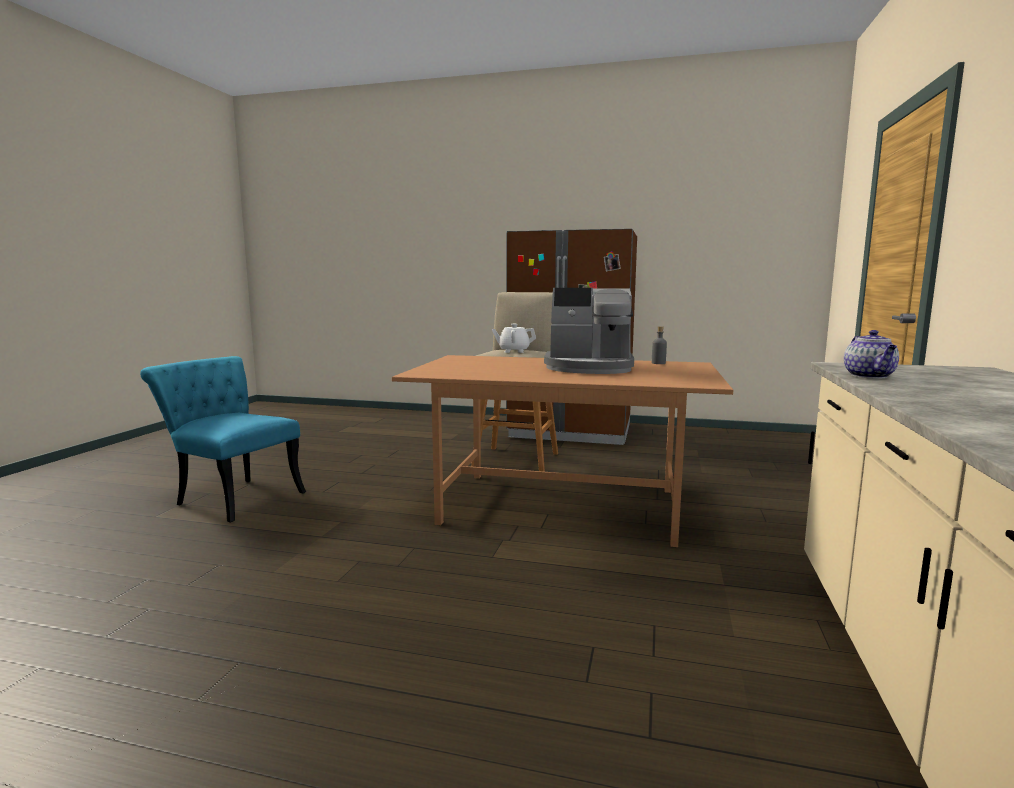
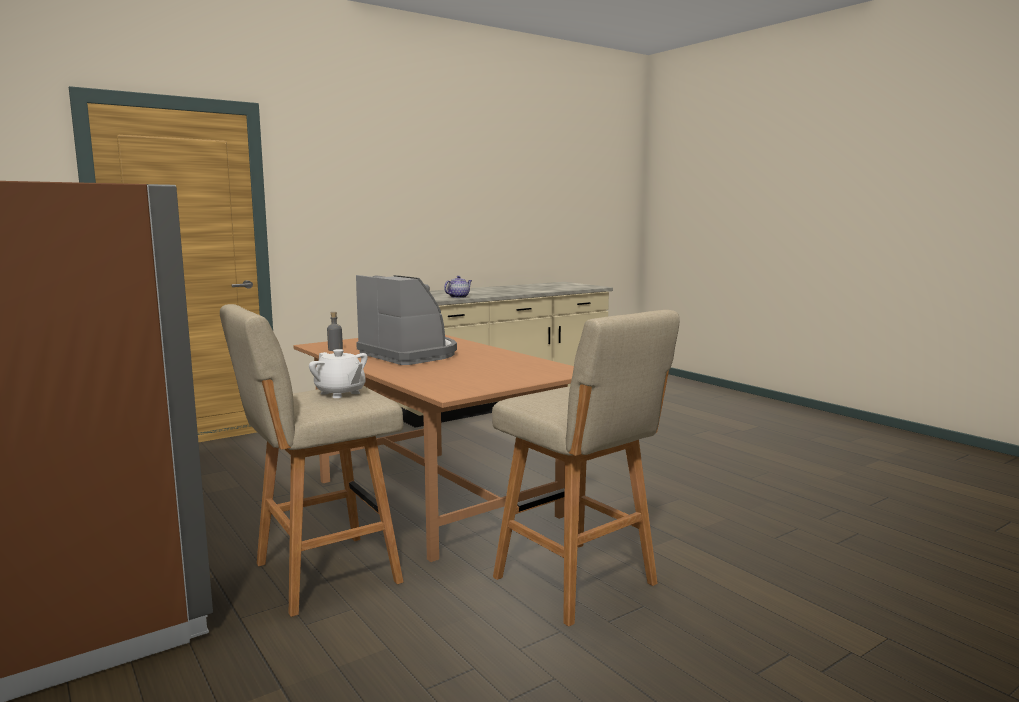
camera: 140 degrees left, 0 degrees up
(232, 497) = (780, 643): turquoise chair -> none
(373, 490) = (578, 583): none -> beige stool

